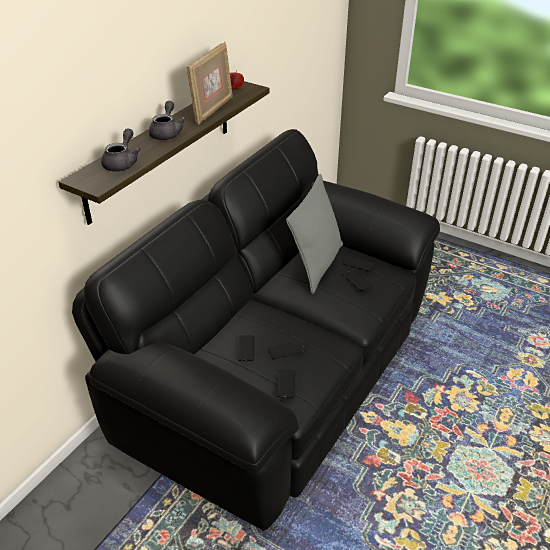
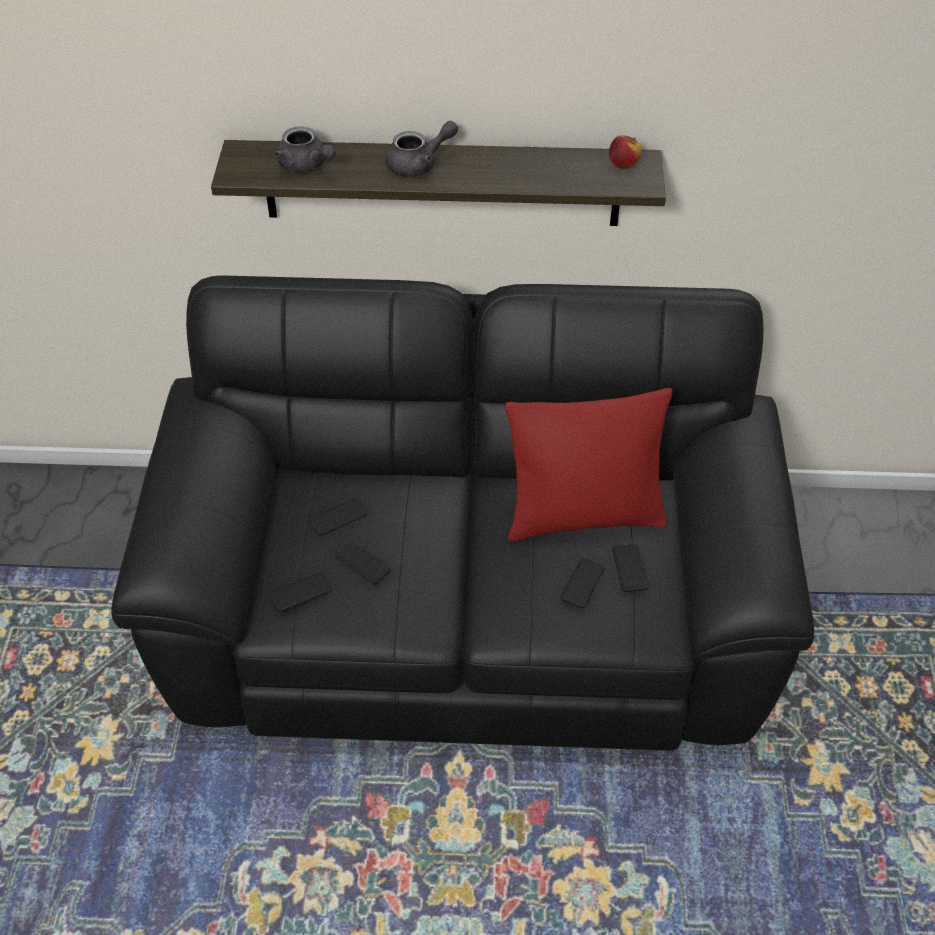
camera: 60 degrees right, 10 degrees up
(122, 163) = (306, 165): grey teapot -> grey teapot turned 60 degrees clockwise
(212, 110) = (527, 174): picture frame -> none
(316, 265) = (583, 516): grey pillow -> red pillow

